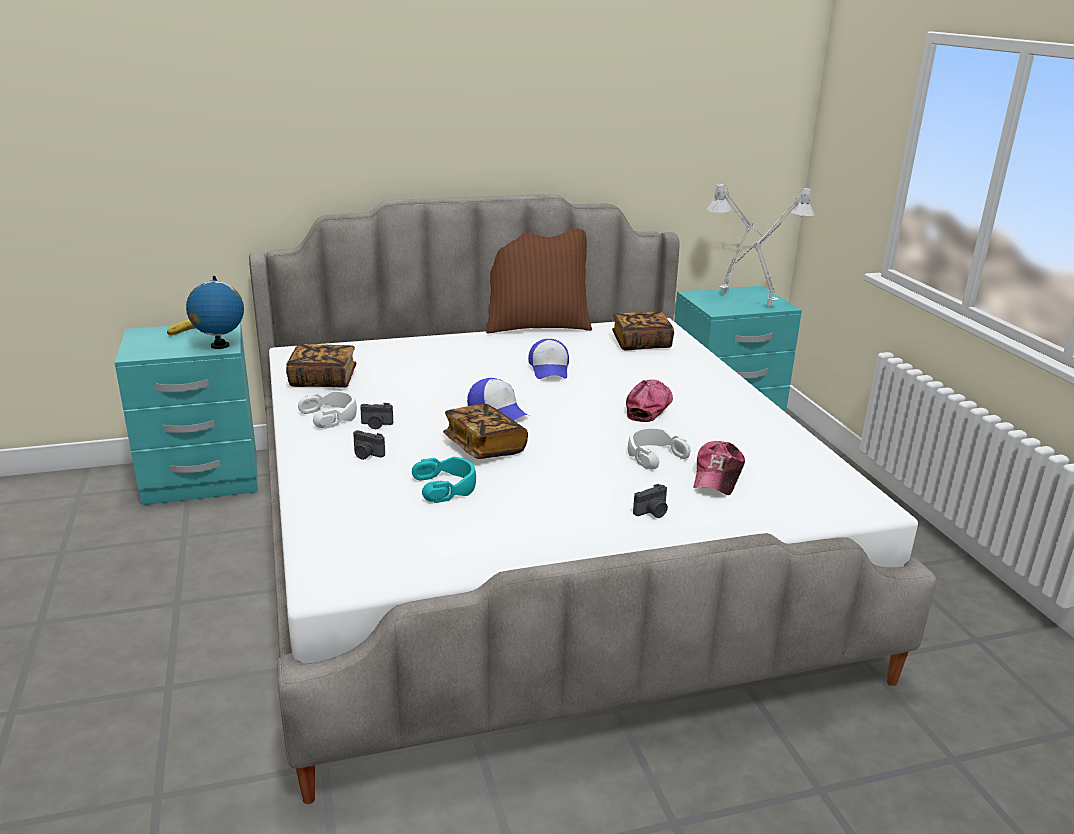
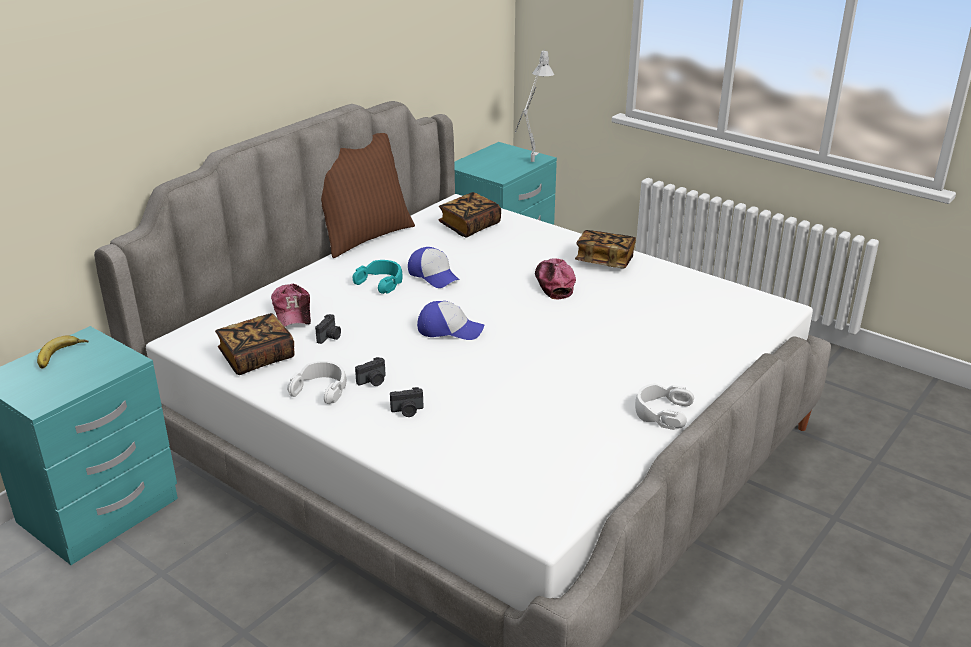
camera: 35 degrees left, 5 degrees up
(220, 346) = (118, 360): globe -> none
(446, 486) = (508, 411): turquoise headphones -> turquoise headphones (380, 282)
(484, 447) = (486, 365): book -> book (604, 261)
(652, 512) = (668, 369): camera -> camera (330, 337)
(654, 455) = (610, 323): white headphones -> white headphones (662, 412)
(717, 477) = (670, 323): cap -> cap (293, 313)
(729, 292) = (485, 156): grey table lamp -> none

